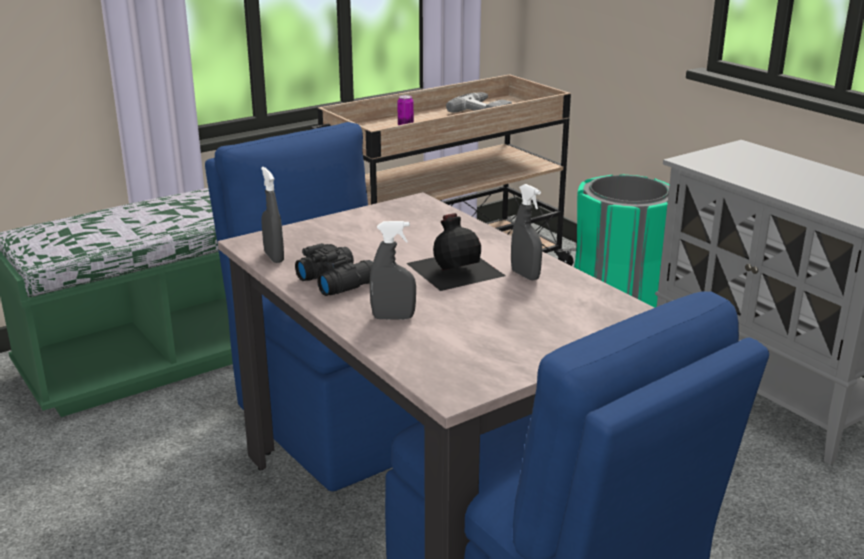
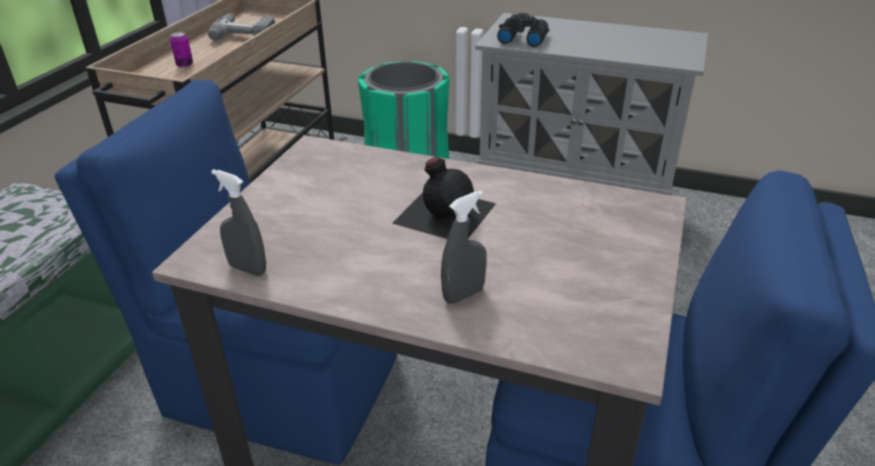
camera: 35 degrees left, 10 degrees up
(337, 280) = (352, 272): black binoculars -> black binoculars (521, 39)
(525, 275) = (510, 196): grey spray bottle -> none

